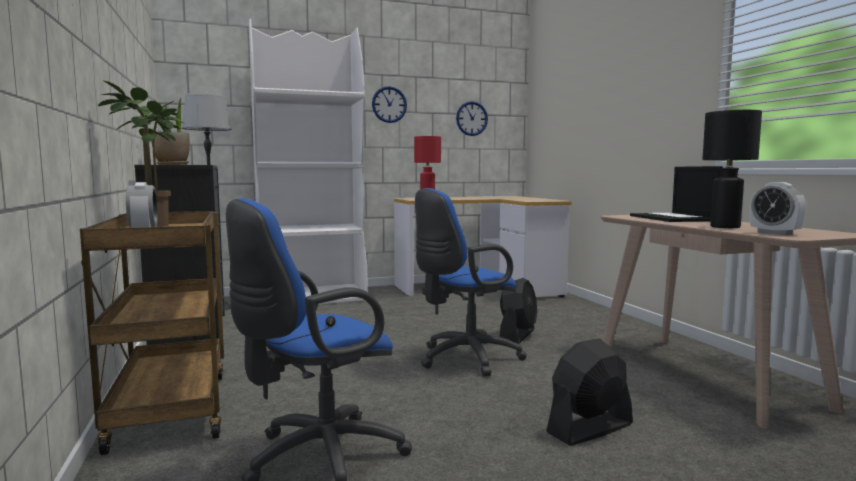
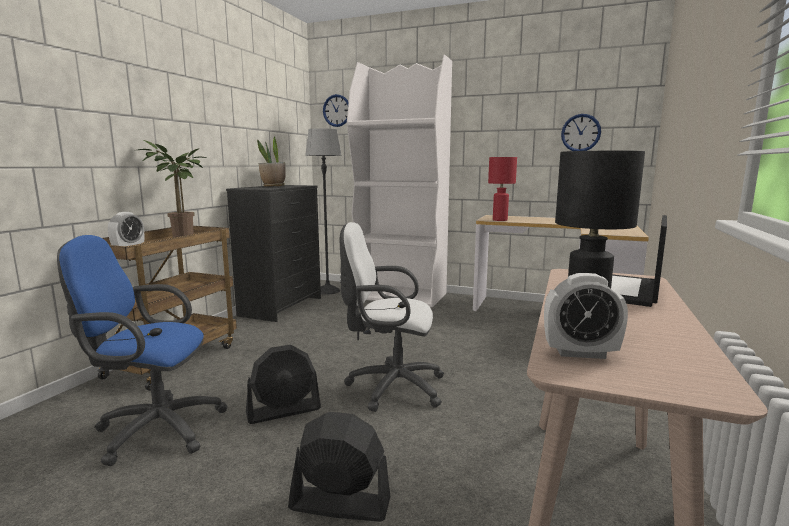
camera: 40 degrees right, 5 degrees up
(389, 104) = (487, 124): wall clock -> wall clock (337, 110)
(464, 359) = (390, 387): blue office chair -> white office chair
(517, 335) = (485, 379): black fan -> black fan (284, 411)
(774, 233) = (580, 353): alarm clock -> alarm clock turned 90 degrees counterclockwise

